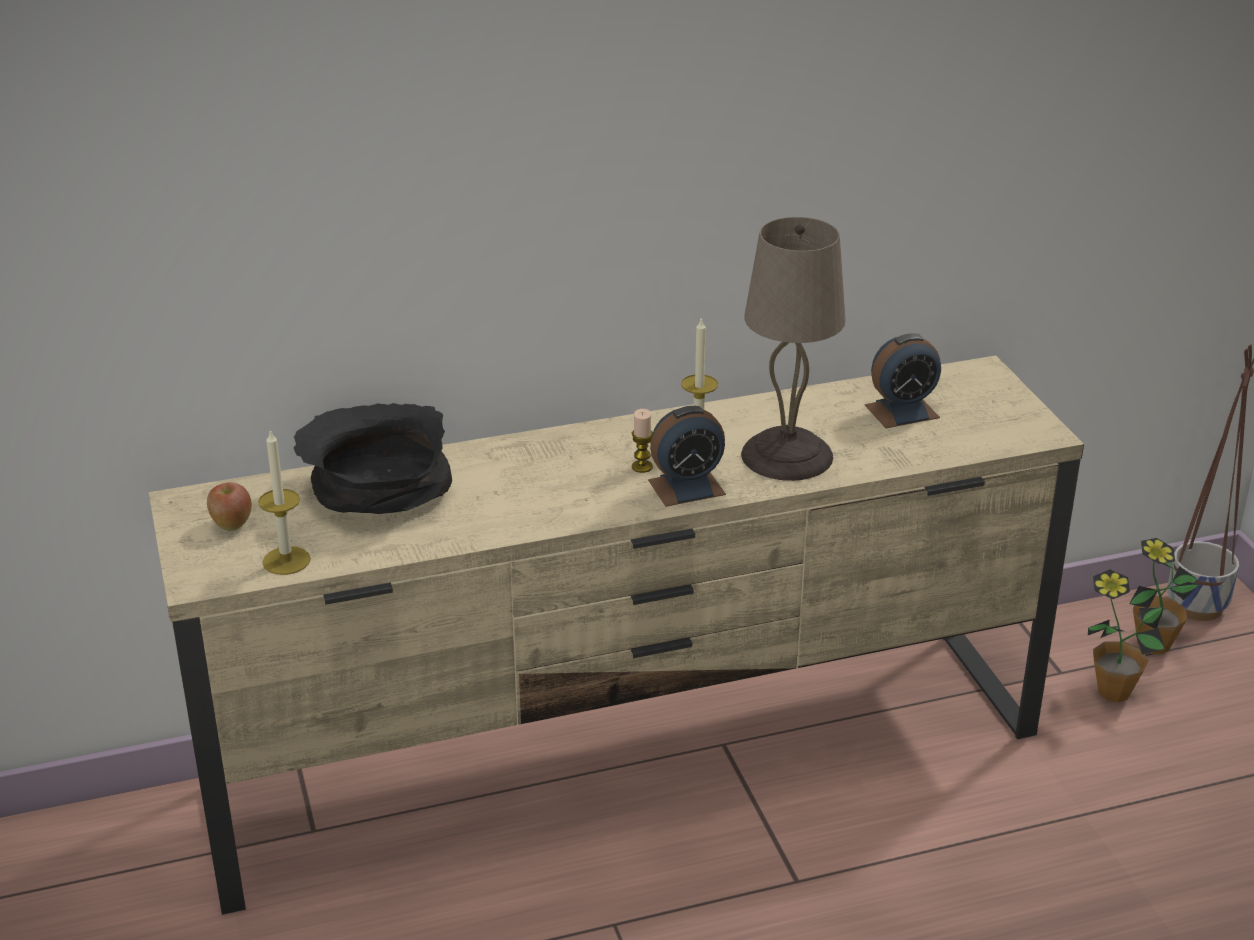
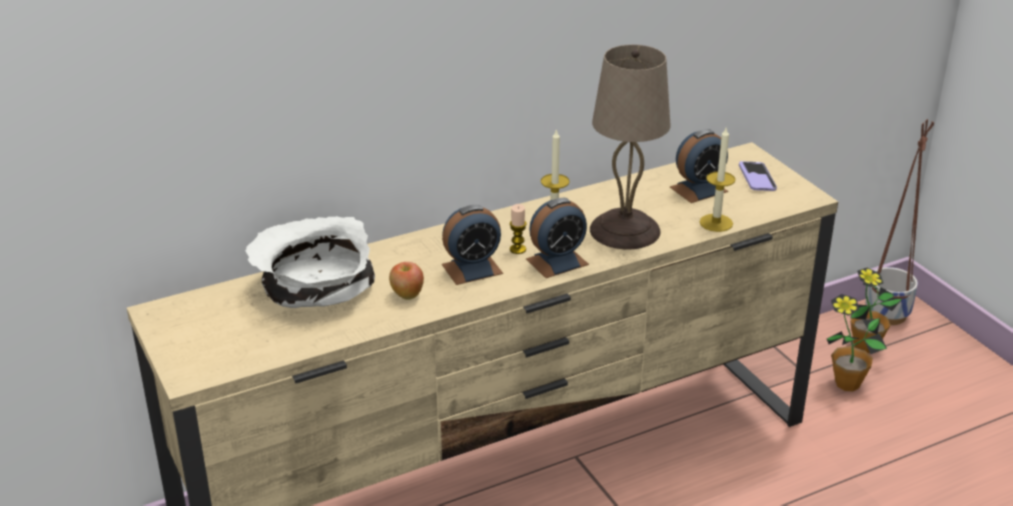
camera: 10 degrees left, 0 degrees up
(231, 525) = (203, 327): apple -> apple (407, 295)
(286, 560) = (258, 351): candle -> candle (716, 223)
(375, 492) = (313, 289): black bowl -> white bowl
(577, 486) = (472, 269): none -> alarm clock
(985, 403) = (757, 178): none -> phone

